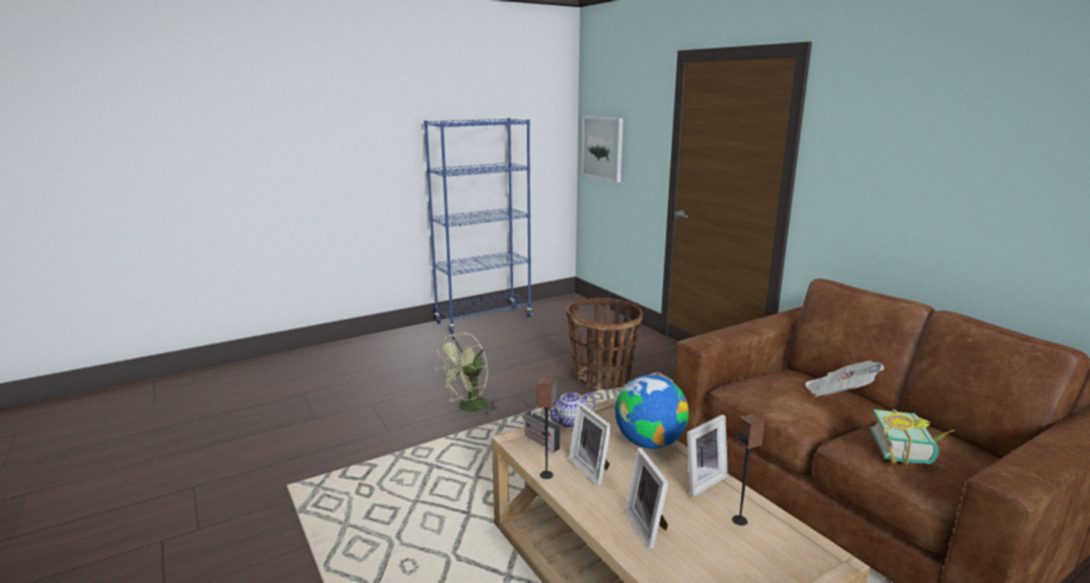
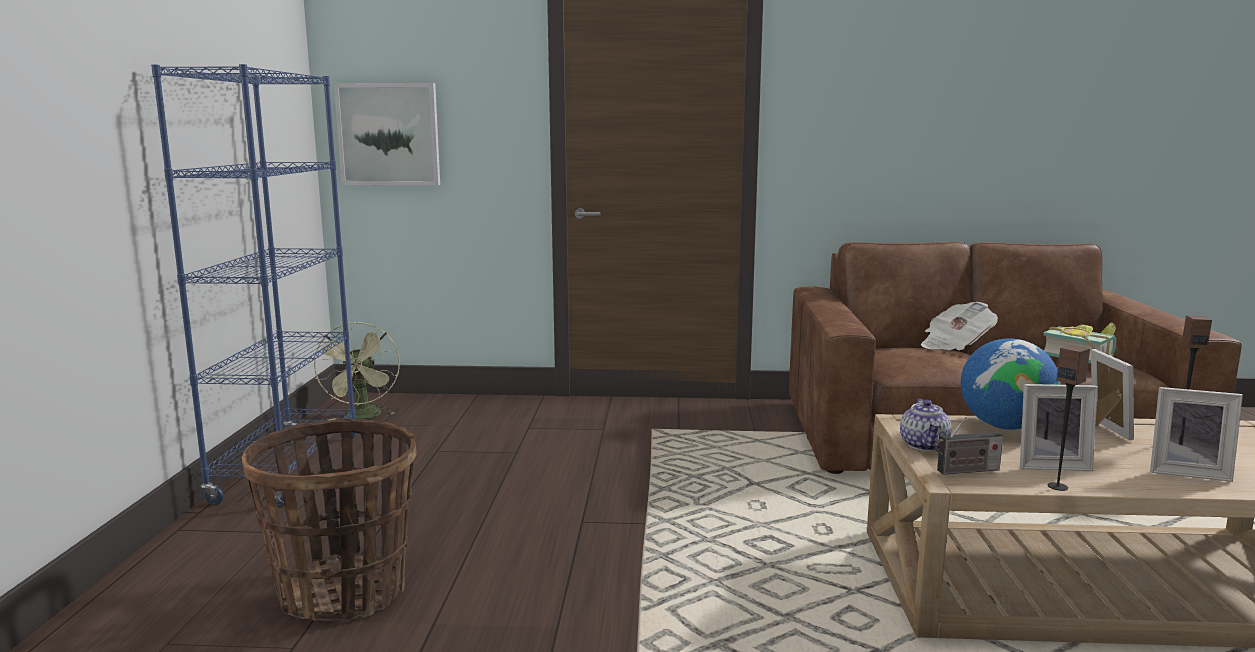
camera: 55 degrees left, 5 degrees down
(469, 408) = (573, 566): green fan -> green fan (363, 417)
(602, 378) = (620, 459): basket -> basket (343, 592)

